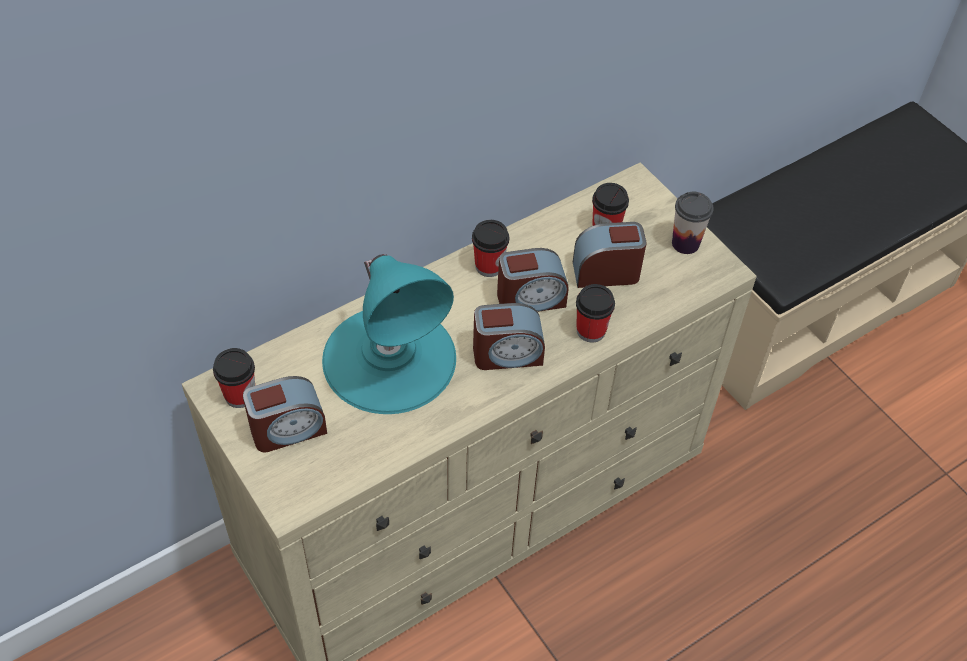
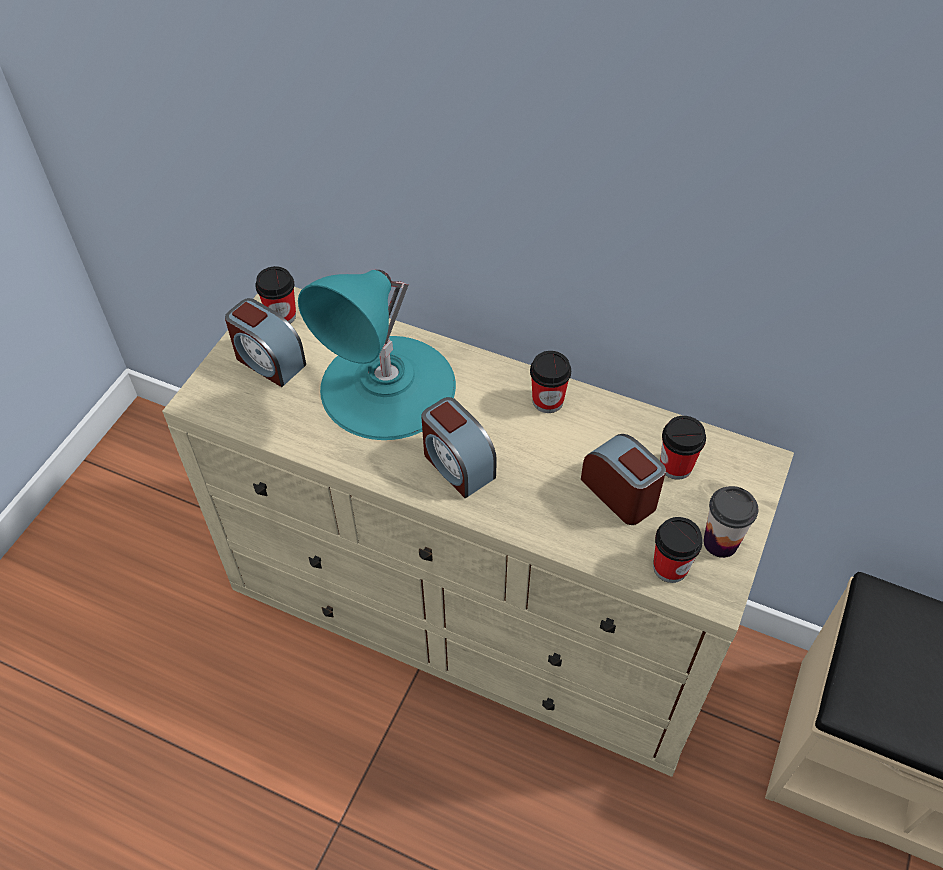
camera: 60 degrees right, 0 degrees up
(530, 299) = (536, 450): alarm clock -> none
(591, 330) = (537, 516): cup -> cup (670, 567)

